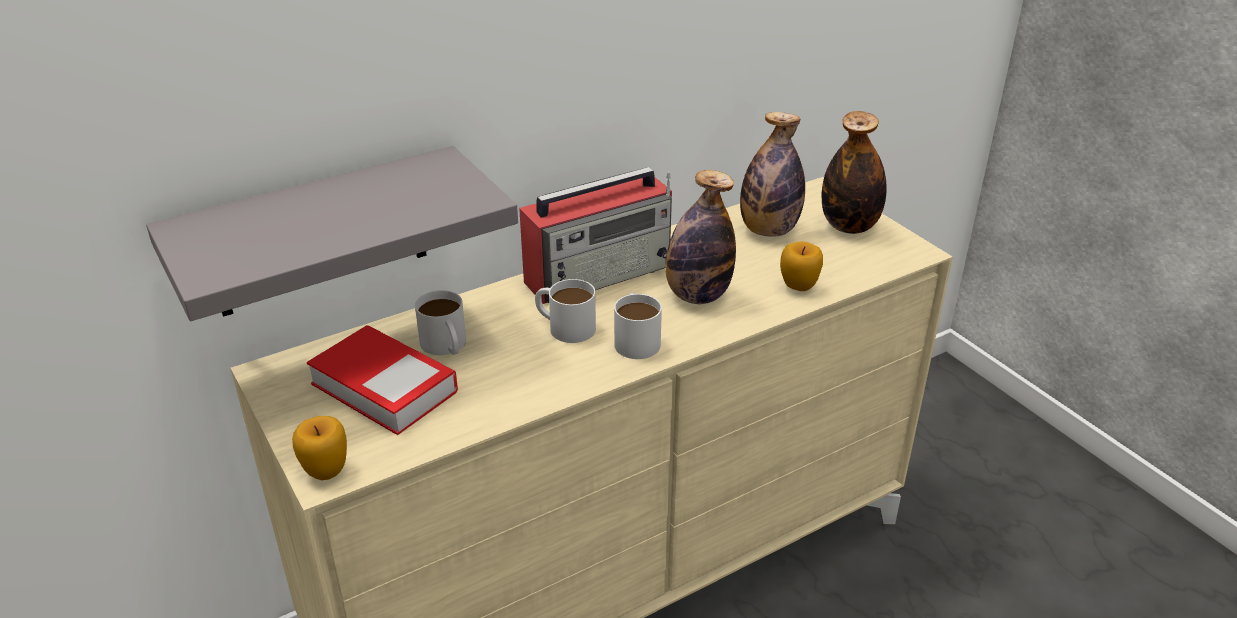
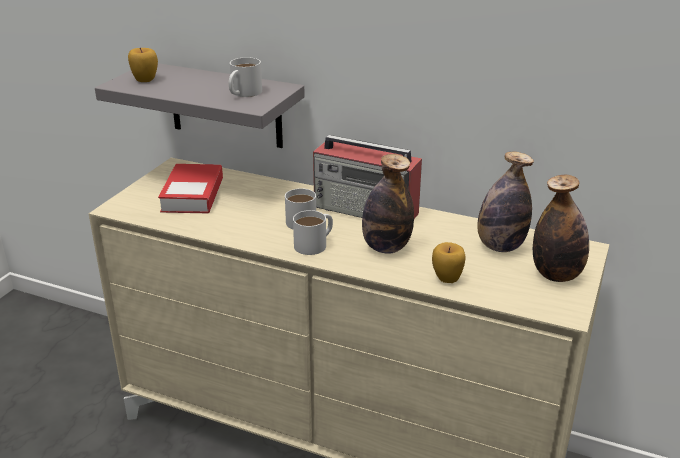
camera: 55 degrees right, 5 degrees down
(326, 470) = (119, 206): apple -> apple (145, 80)
(446, 346) = (243, 196): white mug -> white mug (243, 93)

